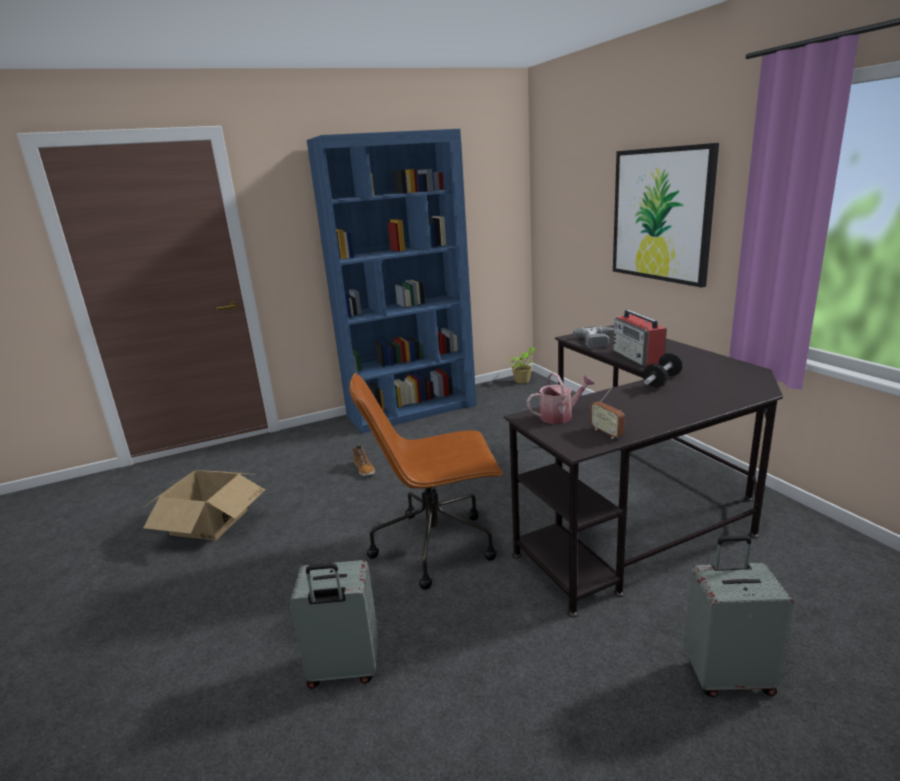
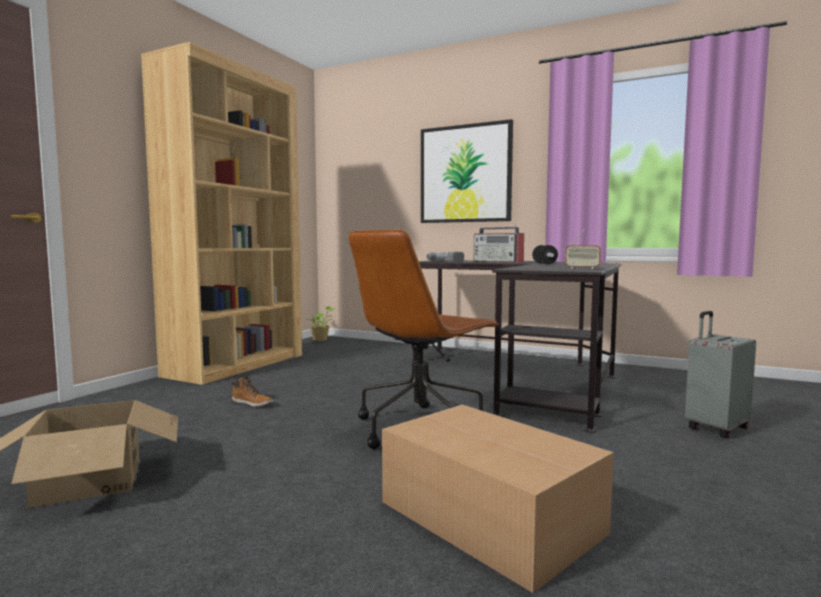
camera: 40 degrees left, 15 degrees down
(344, 670) = (491, 519): grey suitcase -> cardboard box
(412, 410) = (237, 365): blue bookcase -> brown bookcase
(560, 416) = (531, 268): watering can -> none

